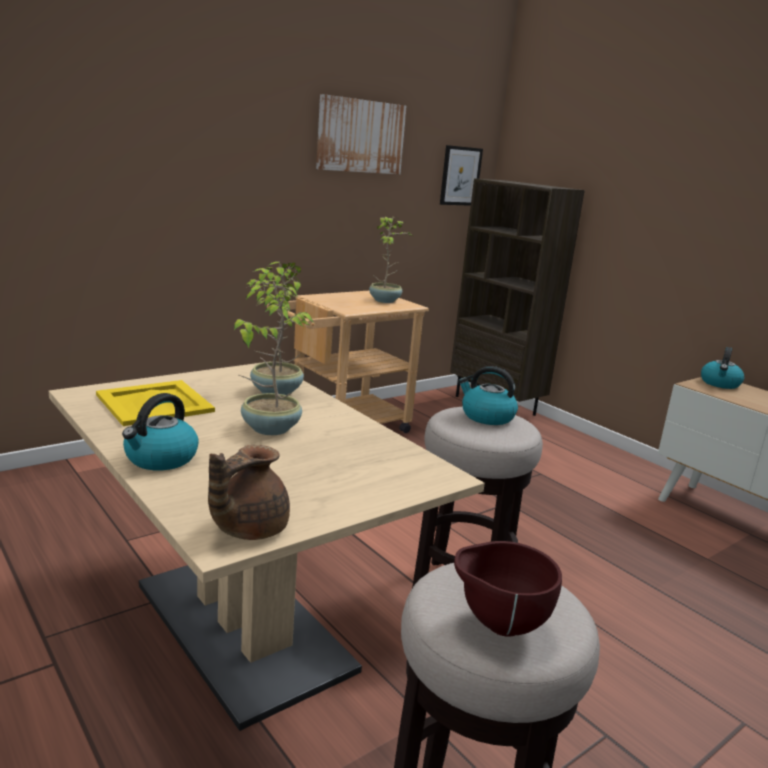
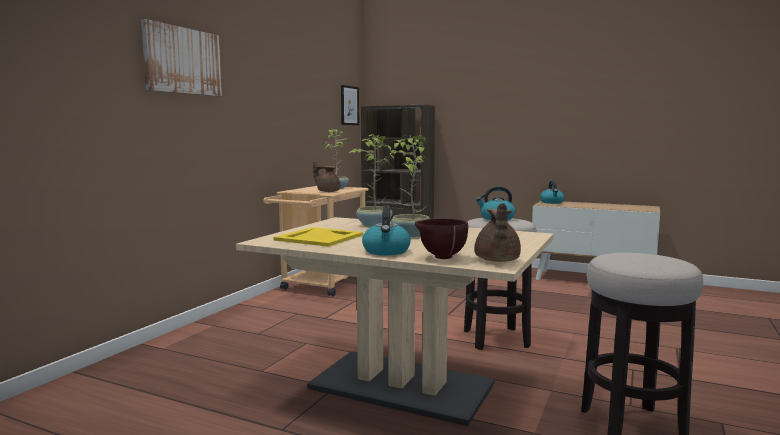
camera: 25 degrees left, 10 degrees down
(356, 306) = (327, 191): none -> brown teapot
(360, 136) = (299, 78): picture -> picture (182, 61)
(498, 625) = (657, 263): brown bowl -> brown bowl (440, 257)

